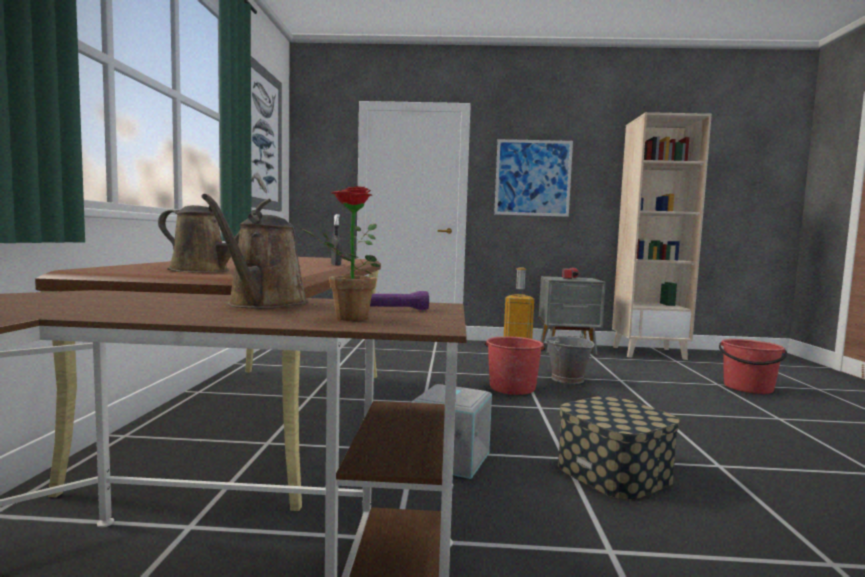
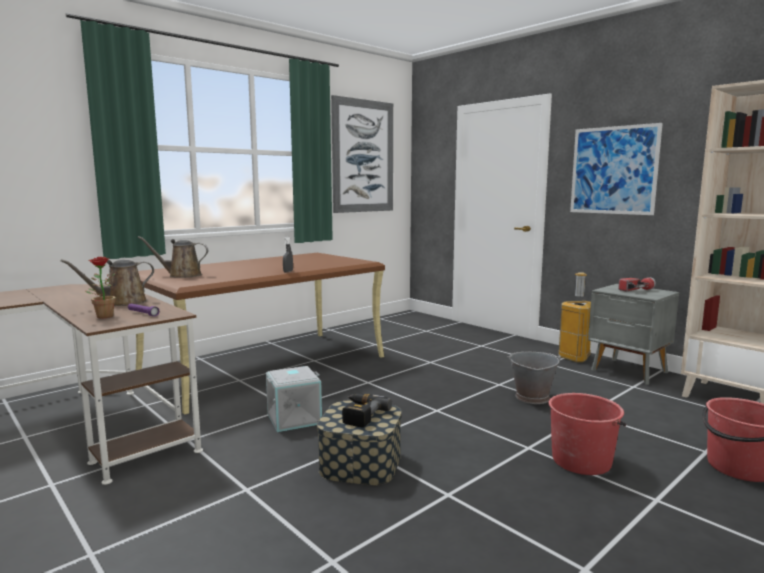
camera: 45 degrees right, 5 degrees up
(204, 270) = (181, 275): brown watering can -> brown watering can turned 120 degrees clockwise
(512, 388) = (459, 390): red bucket -> red bucket (582, 460)
(612, 411) = (359, 414): none -> power drill

